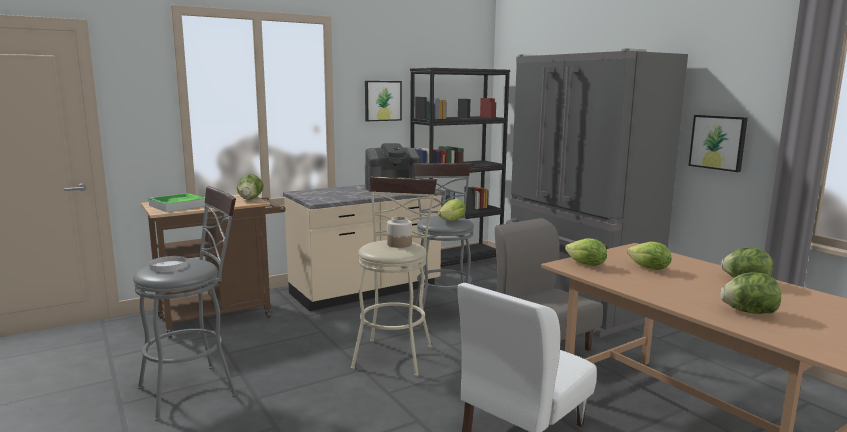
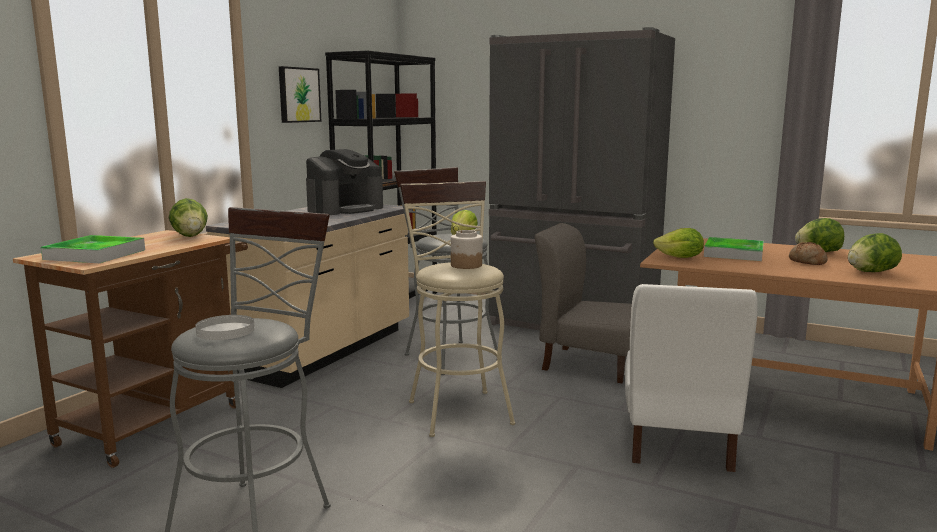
camera: 30 degrees left, 0 degrees up
(649, 269) = (733, 253): lettuce -> tray
(704, 289) = (807, 262): none -> bread
(718, 142) = (711, 128): picture -> none

